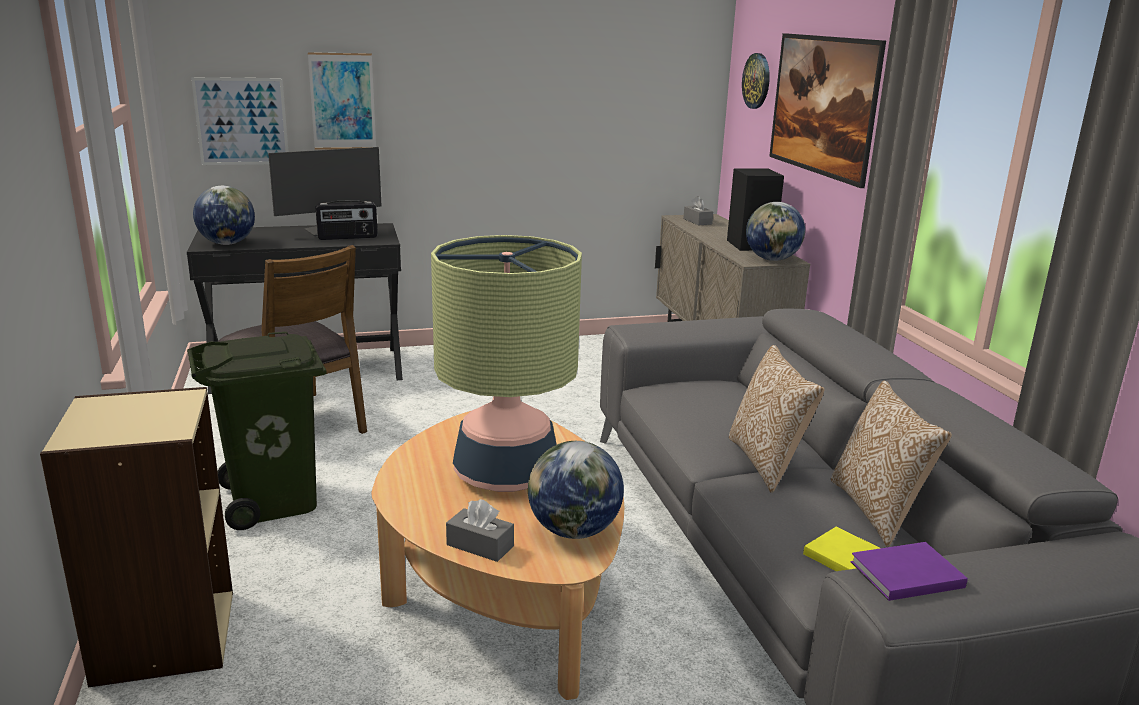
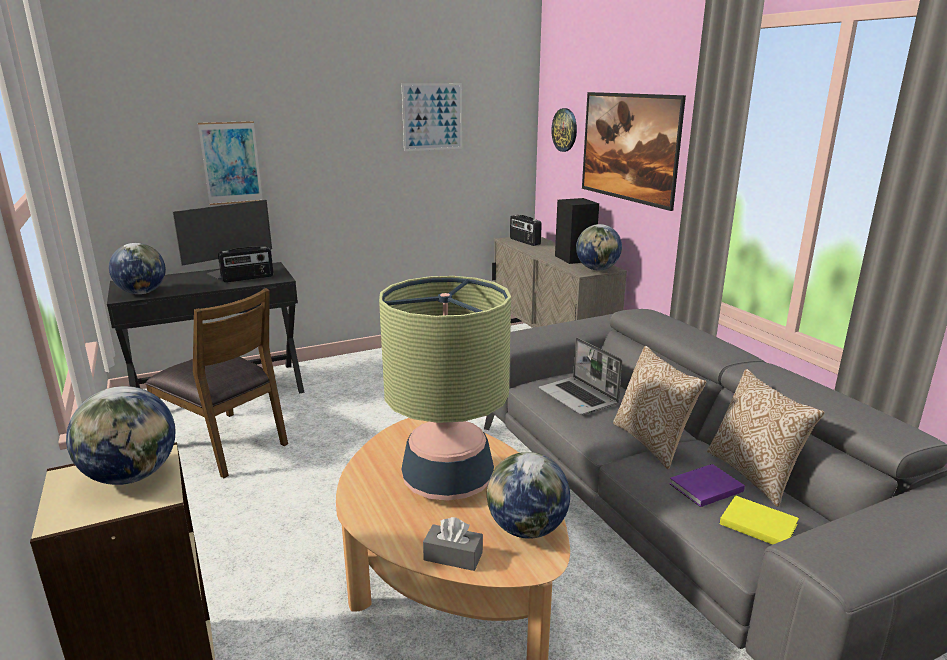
camera: 10 degrees left, 0 degrees up
(152, 411) = (132, 476): none -> globe
(241, 121) = (142, 185): picture -> picture (432, 117)
(274, 502) = (223, 522): green trash can -> none
(697, 221) = (524, 241): grey tissue box -> radio
(700, 406) = (579, 397): none -> laptop
(903, 574) = (831, 541): purple book -> purple book (704, 487)

